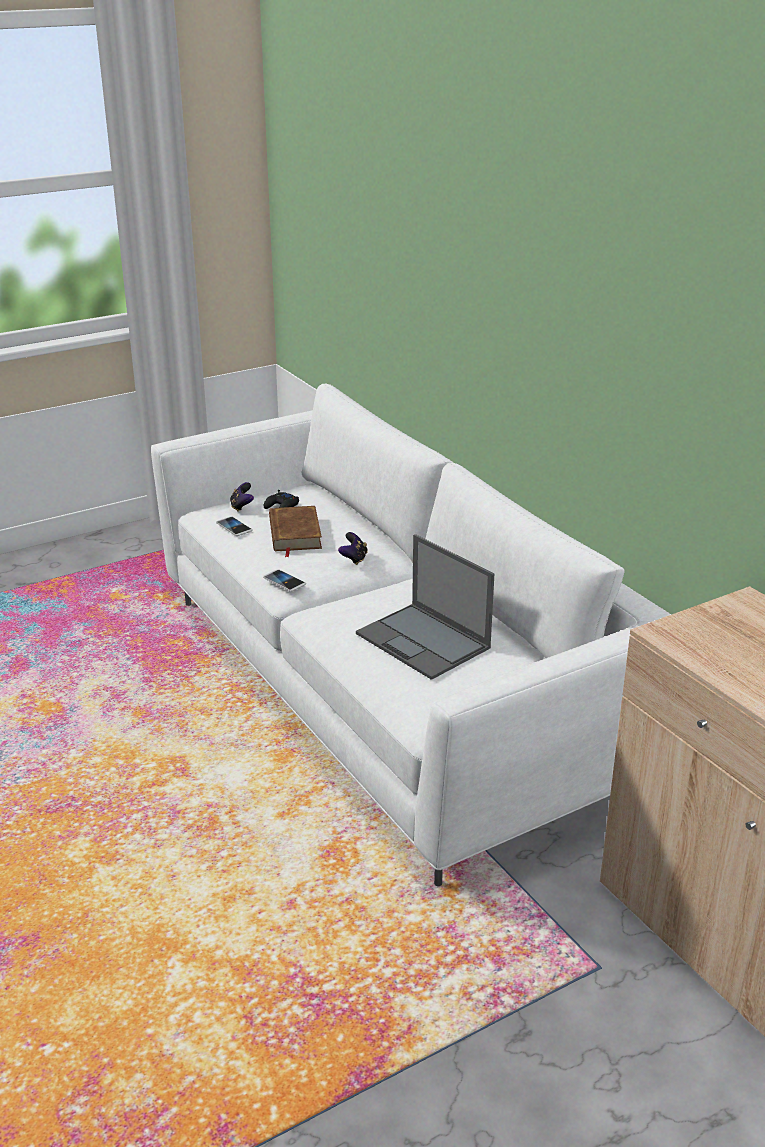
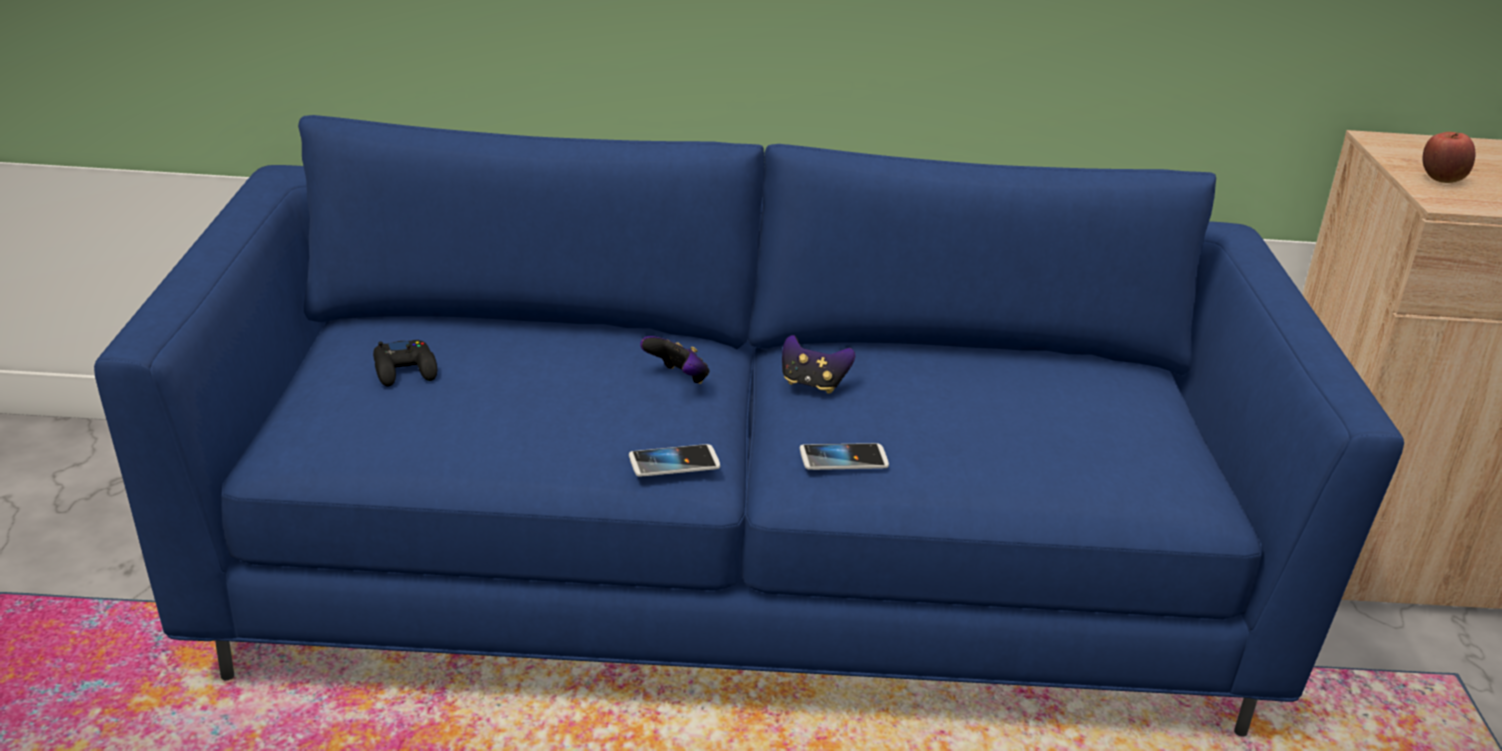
camera: 60 degrees left, 0 degrees up
(234, 527) = (409, 439): phone -> phone (843, 459)
(242, 507) = (340, 405): game controller -> game controller (812, 384)
(294, 534) = (523, 395): brown book -> none
(383, 688) = (738, 579): white sofa -> blue sofa
(424, 641) = (994, 419): laptop -> none
(701, 627) = (1441, 180): none -> apple

